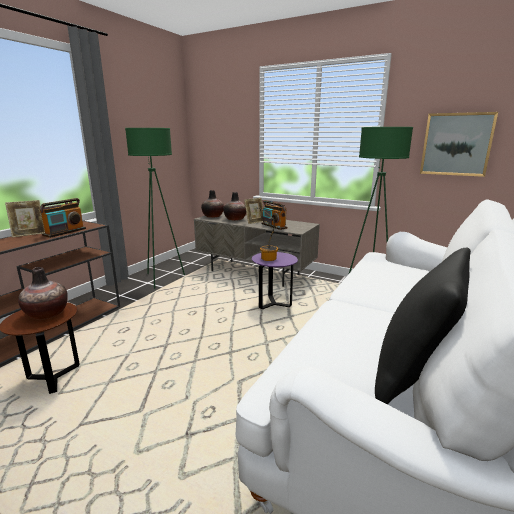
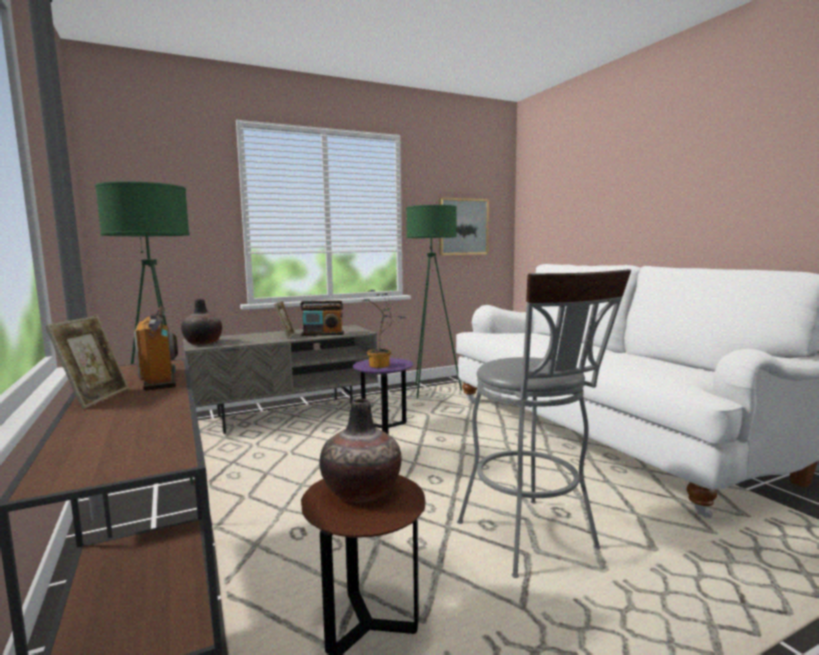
camera: 55 degrees left, 10 degrees down
(159, 410) = (533, 542): none -> grey stool
(235, 219) = (249, 339): vase -> none
(414, 376) = (694, 365): black pillow -> none

